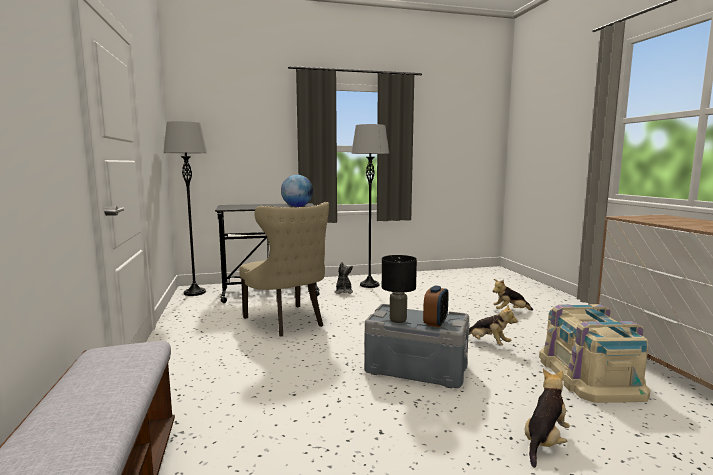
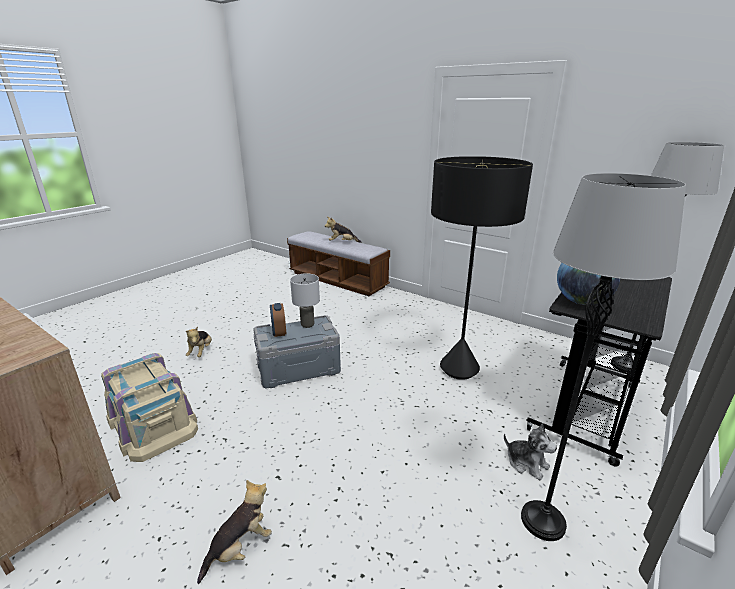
camera: 140 degrees right, 15 degrees up
(287, 321) = (459, 370): beige chair -> black floor lamp
(397, 320) = (308, 324): black table lamp -> white table lamp
(487, 344) = (254, 428): plush toy -> plush toy (342, 242)

